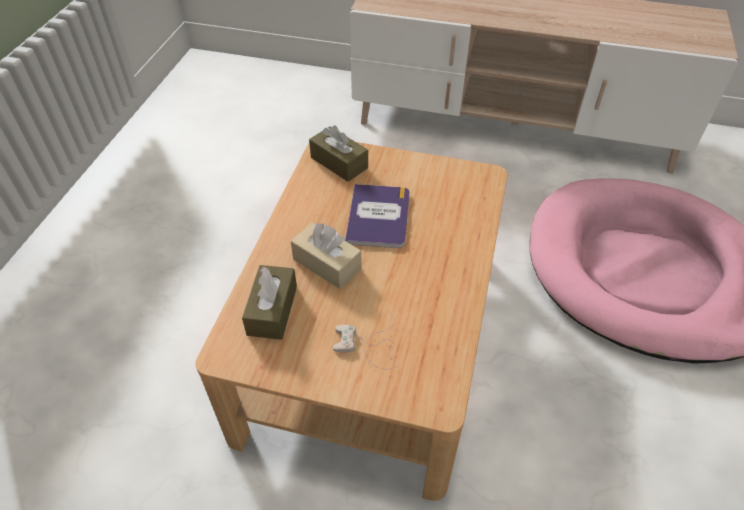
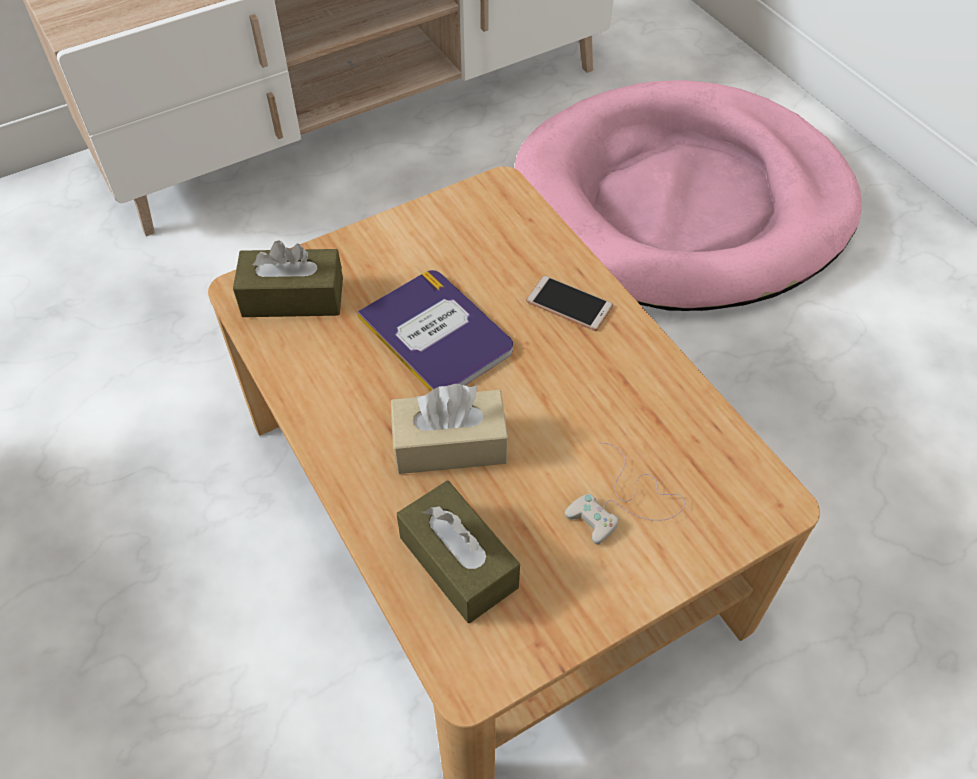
camera: 45 degrees left, 5 degrees up
(454, 246) = (569, 304): none -> phone

